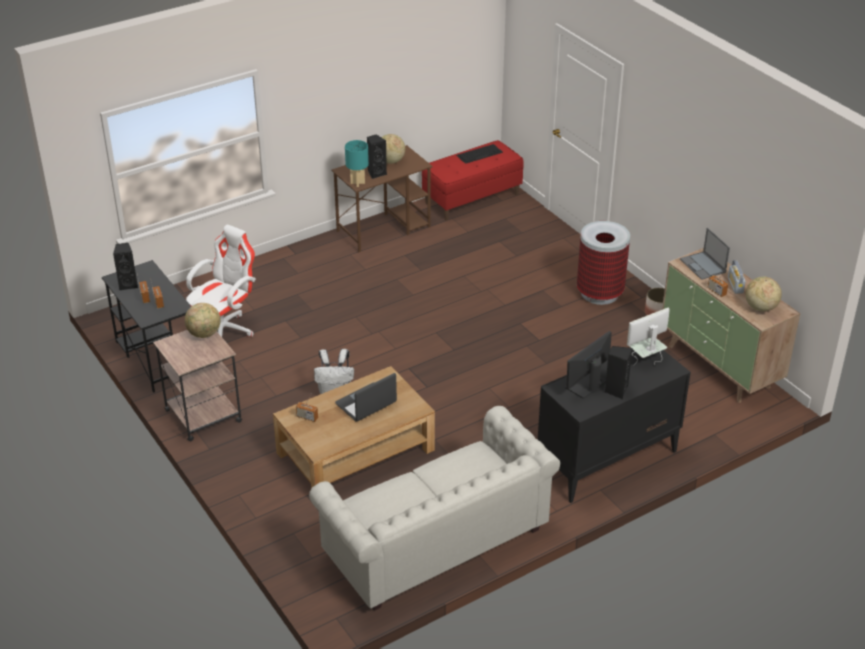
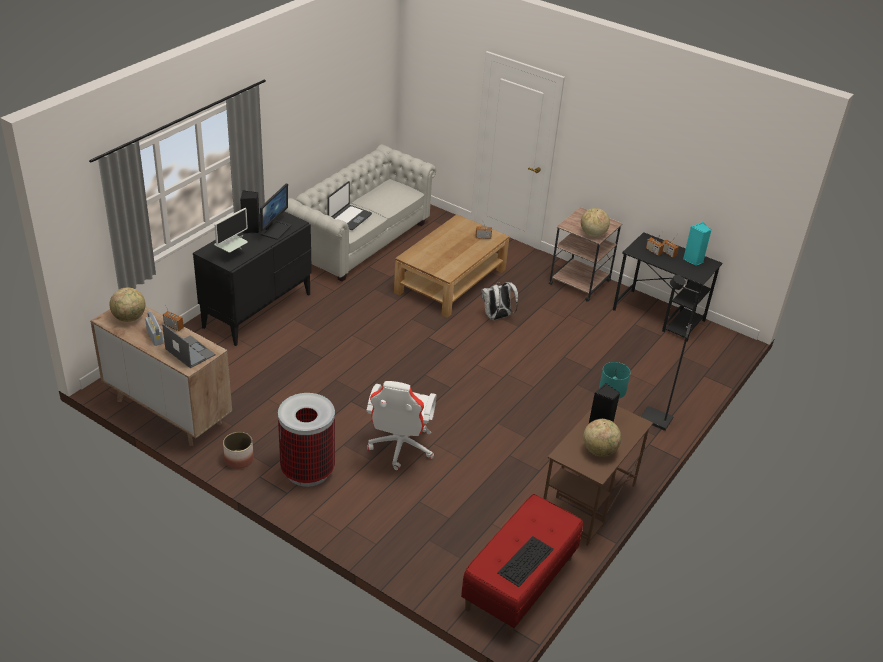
camera: 155 degrees right, 0 degrees up
(128, 284) = (693, 260): black speaker -> turquoise speaker
(225, 330) = (631, 349): white office chair -> white office chair (399, 450)
(271, 268) = (655, 420): none -> black floor lamp
(366, 404) = (448, 253): laptop -> laptop (349, 218)

